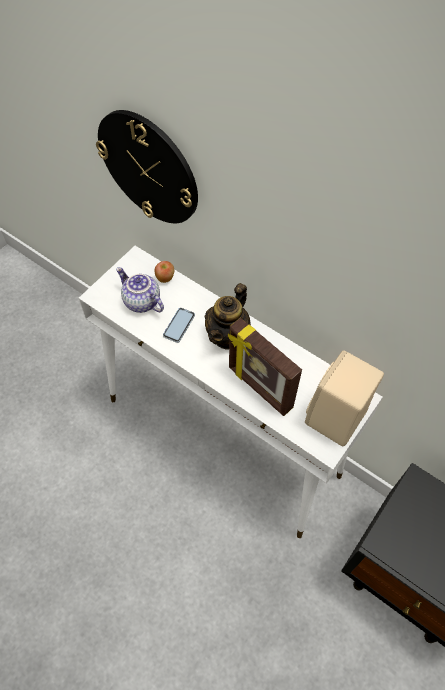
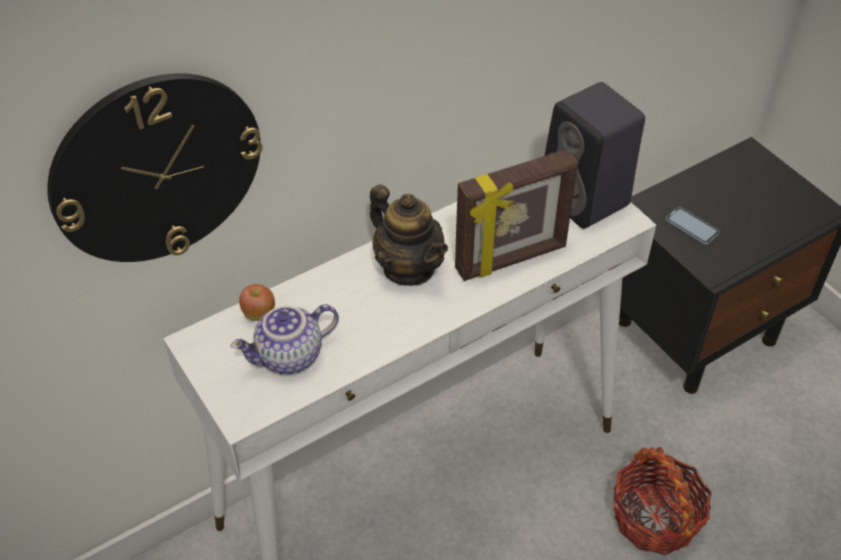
camera: 70 degrees left, 10 degrees down
(179, 325) = (361, 320): phone -> phone (692, 226)
(246, 582) = (654, 517): none -> basket
(335, 419) = (587, 200): beige speaker -> black speaker

